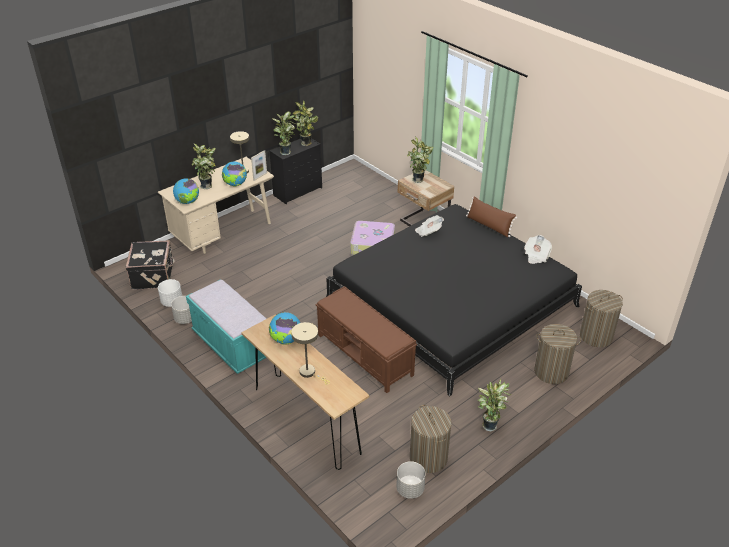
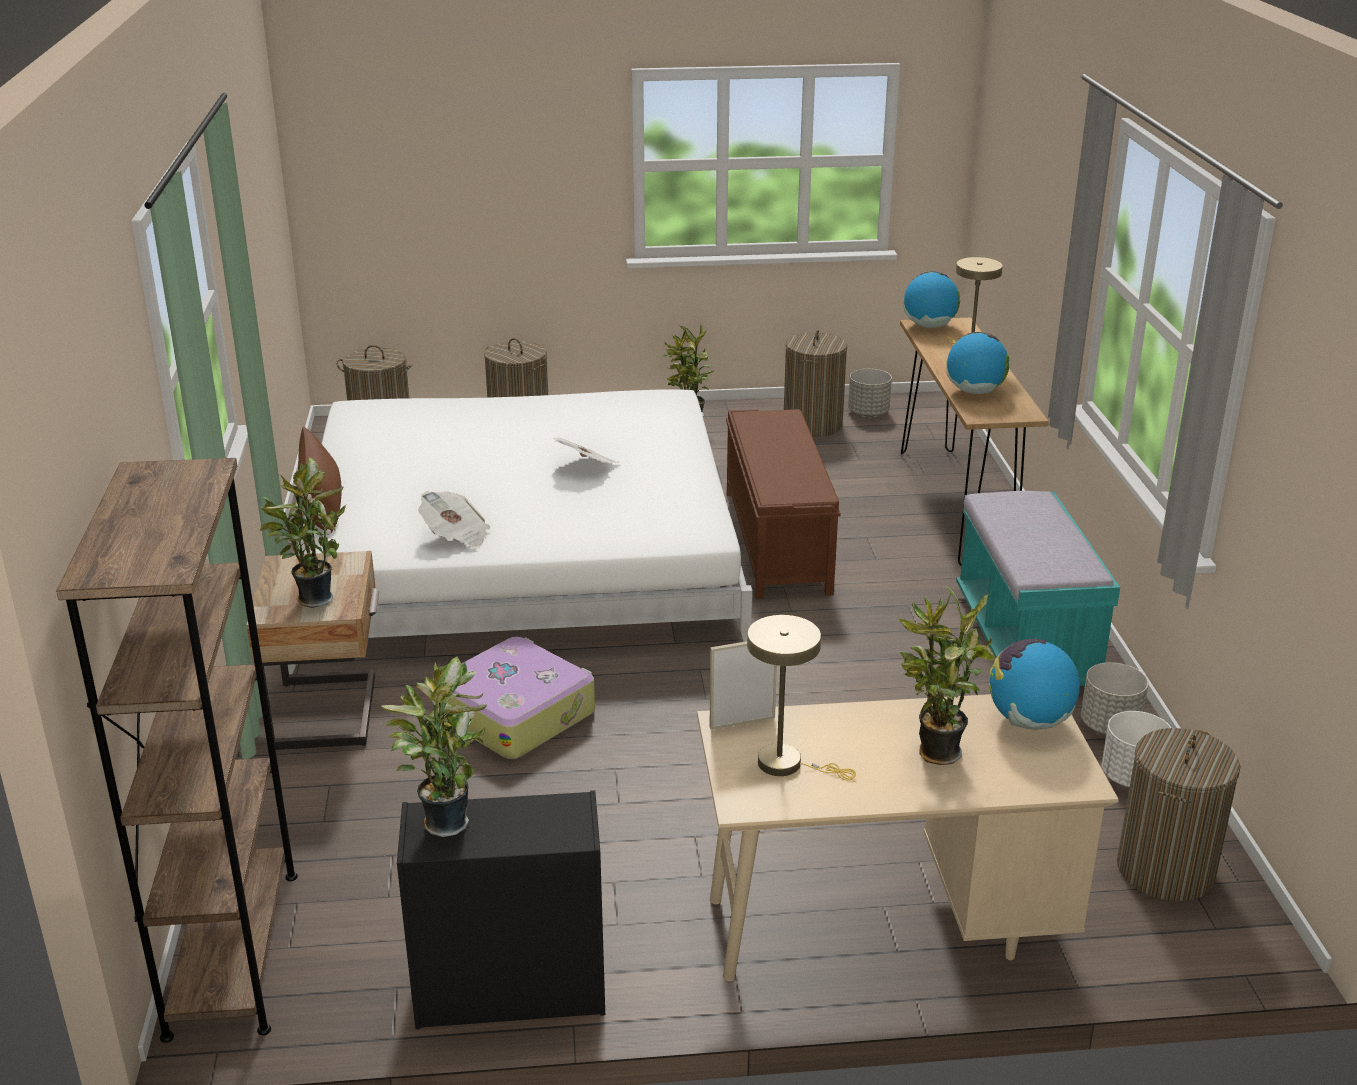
camera: 145 degrees left, 10 degrees down
(154, 276) = (1165, 870): black suitcase -> laundry basket
(235, 184) = (841, 724): globe -> globe (929, 326)
(286, 152) = (552, 815): potted plant -> none
(363, 175) = (233, 952): none -> brown bookcase
(451, 302) = (521, 554): black bed -> white bed
(536, 256) = (349, 431): newspaper -> newspaper (587, 467)

